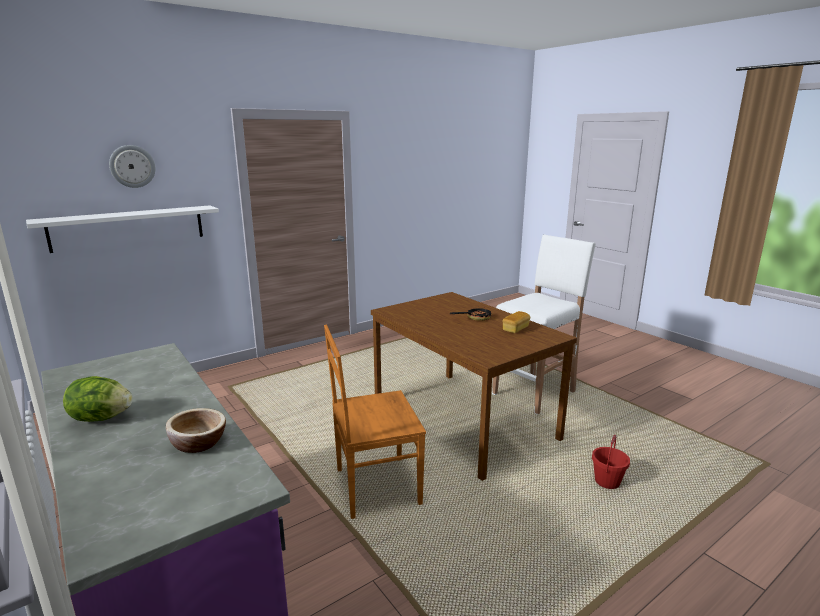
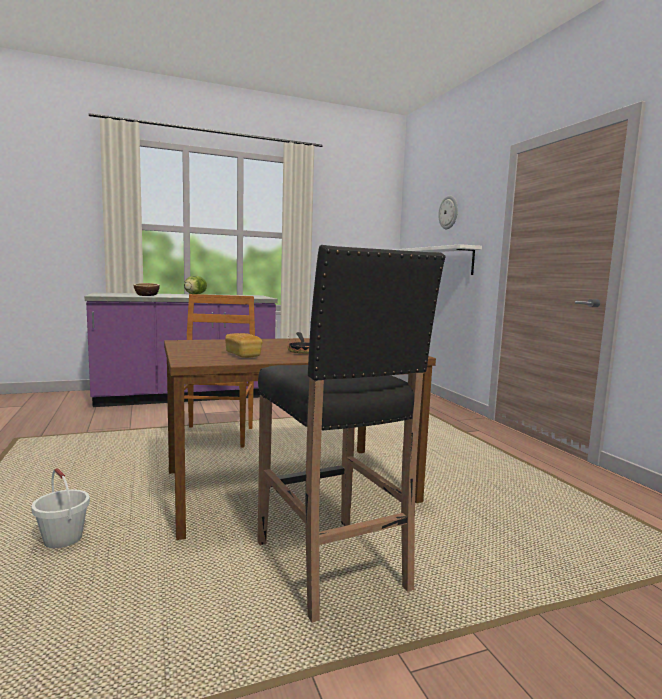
camera: 105 degrees right, 10 degrees down
(535, 393) = (332, 567): white stool -> black stool
(607, 482) = (62, 540): red bucket -> white bucket

